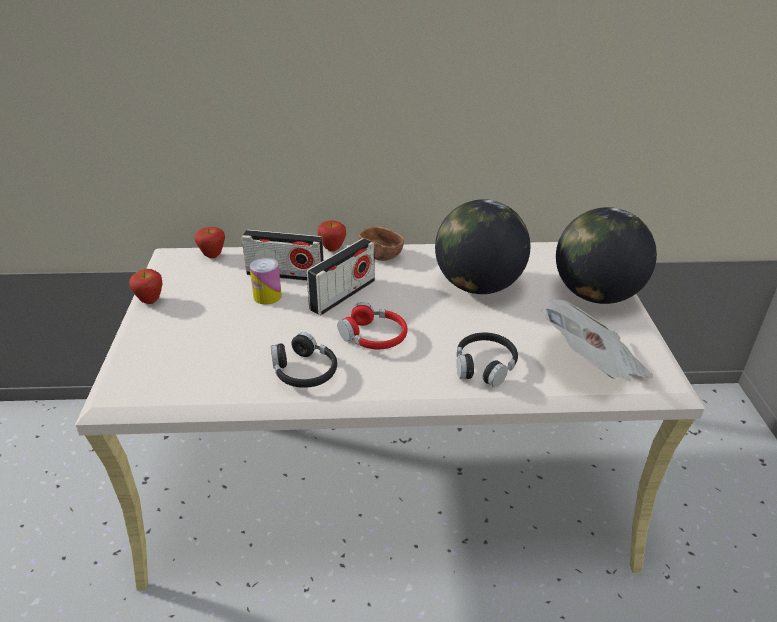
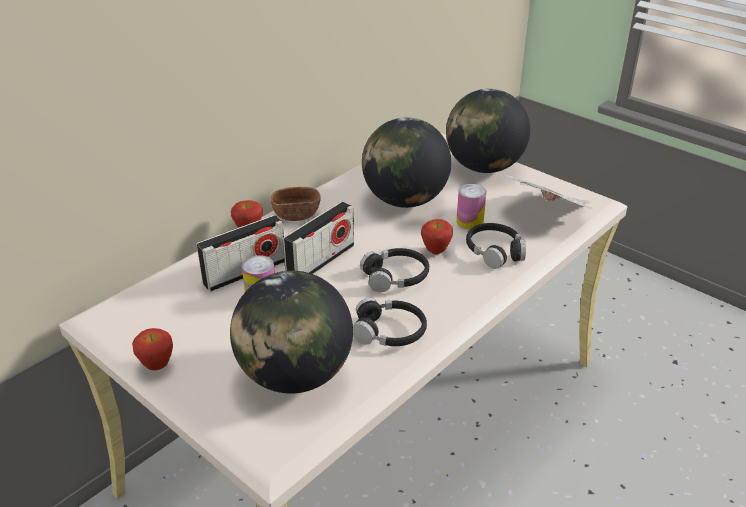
camera: 45 degrees left, 0 degrees up
(203, 358) = (295, 375): none -> globe
(212, 255) = (145, 294): apple -> apple (435, 251)
(342, 295) = (320, 261): radio -> radio turned 45 degrees clockwise
(374, 337) = (395, 277): red headphones -> black headphones
(504, 331) = (469, 221): none -> can

